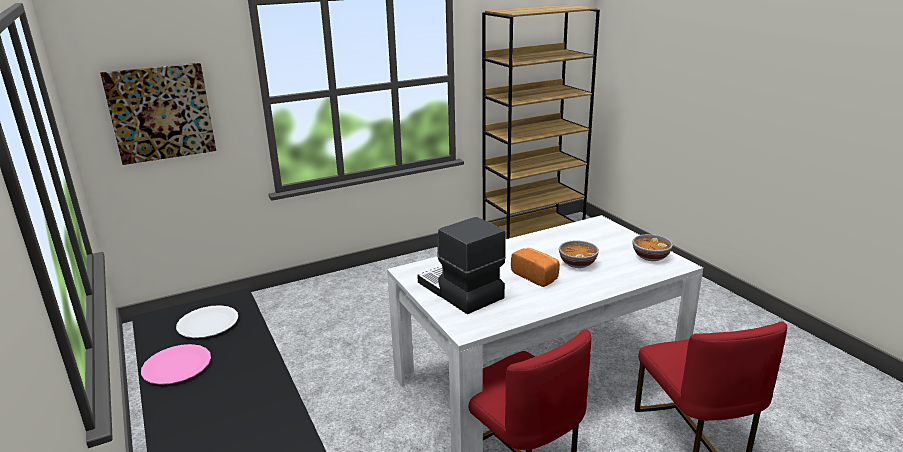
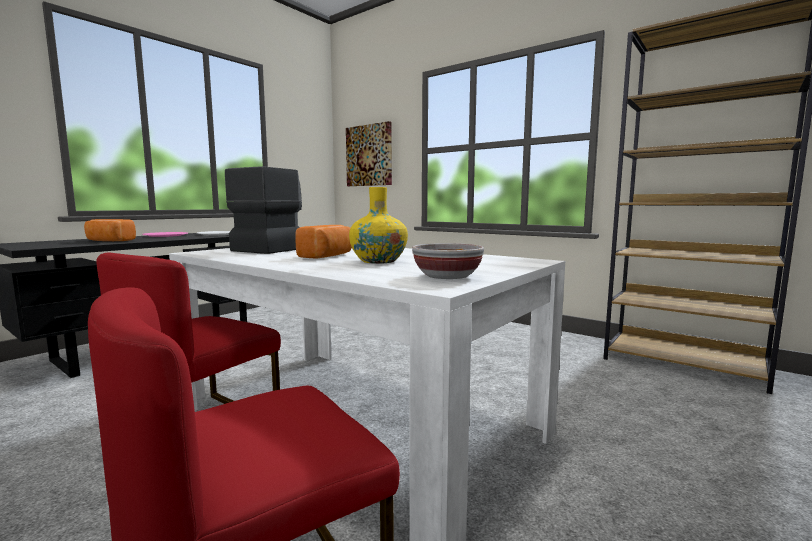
camera: 65 degrees right, 15 degrees down
(239, 406) = (109, 241): none -> bread
(577, 263) = (378, 261): bowl -> yellow vase

